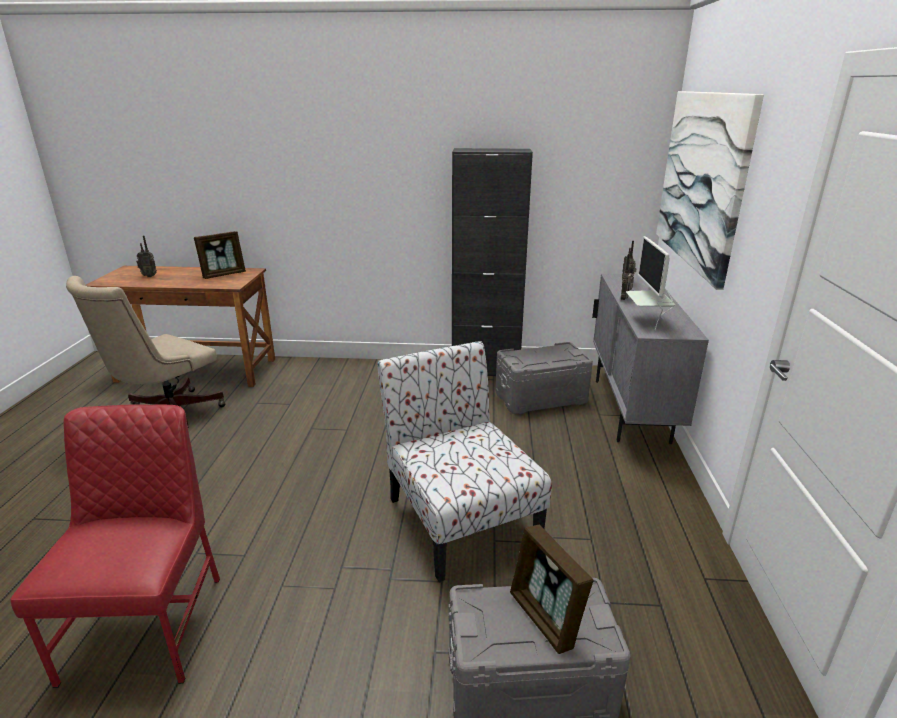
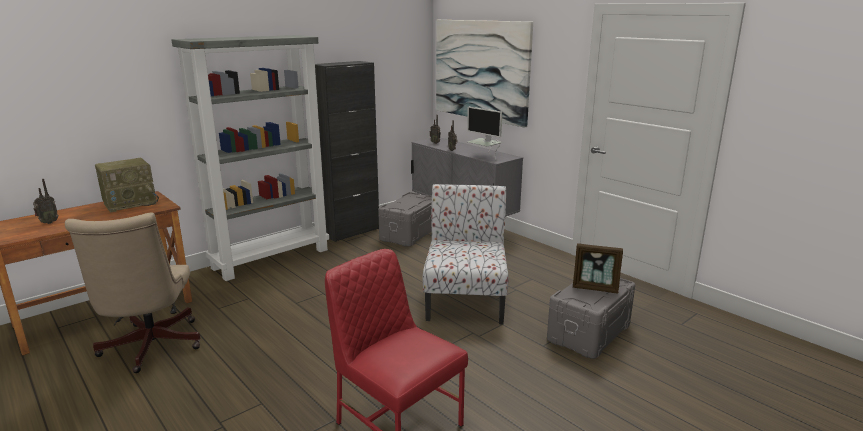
camera: 45 degrees left, 5 degrees down
(223, 274) = (131, 203): picture frame -> radio
(371, 370) = (271, 258): none -> grey bookcase
(459, 518) = (465, 299): chair -> chair turned 75 degrees clockwise

